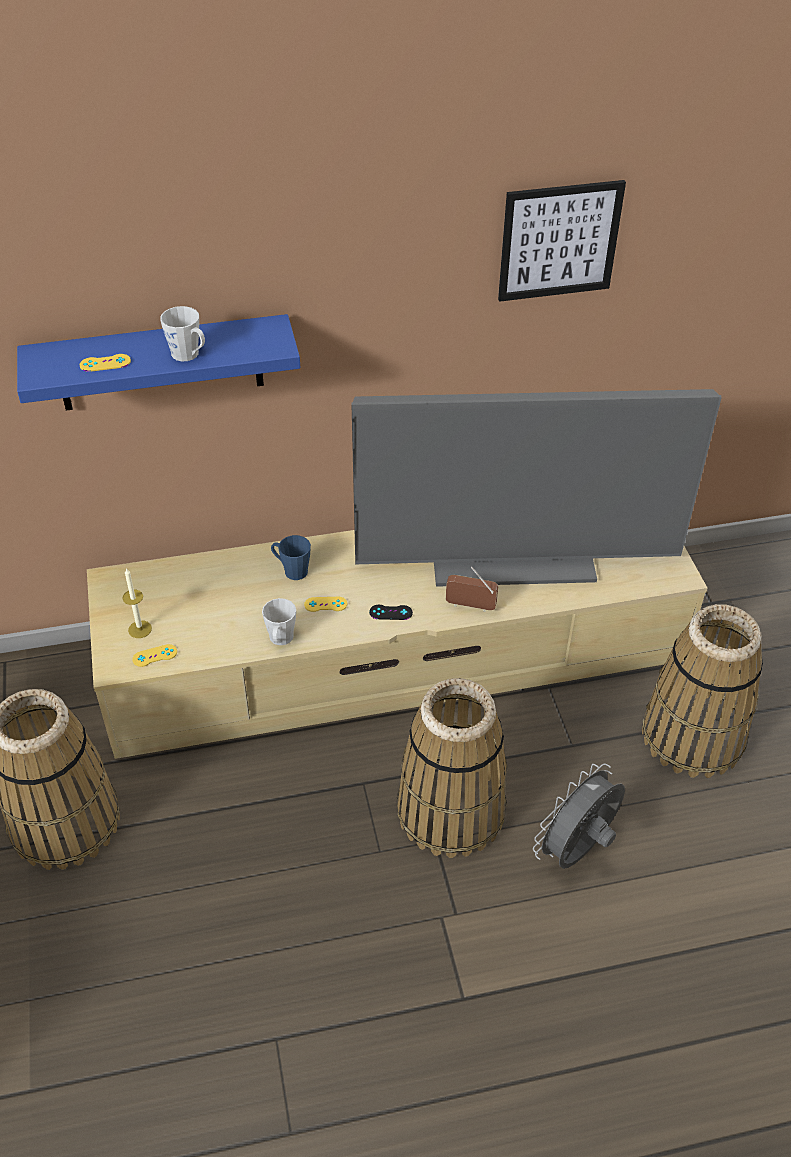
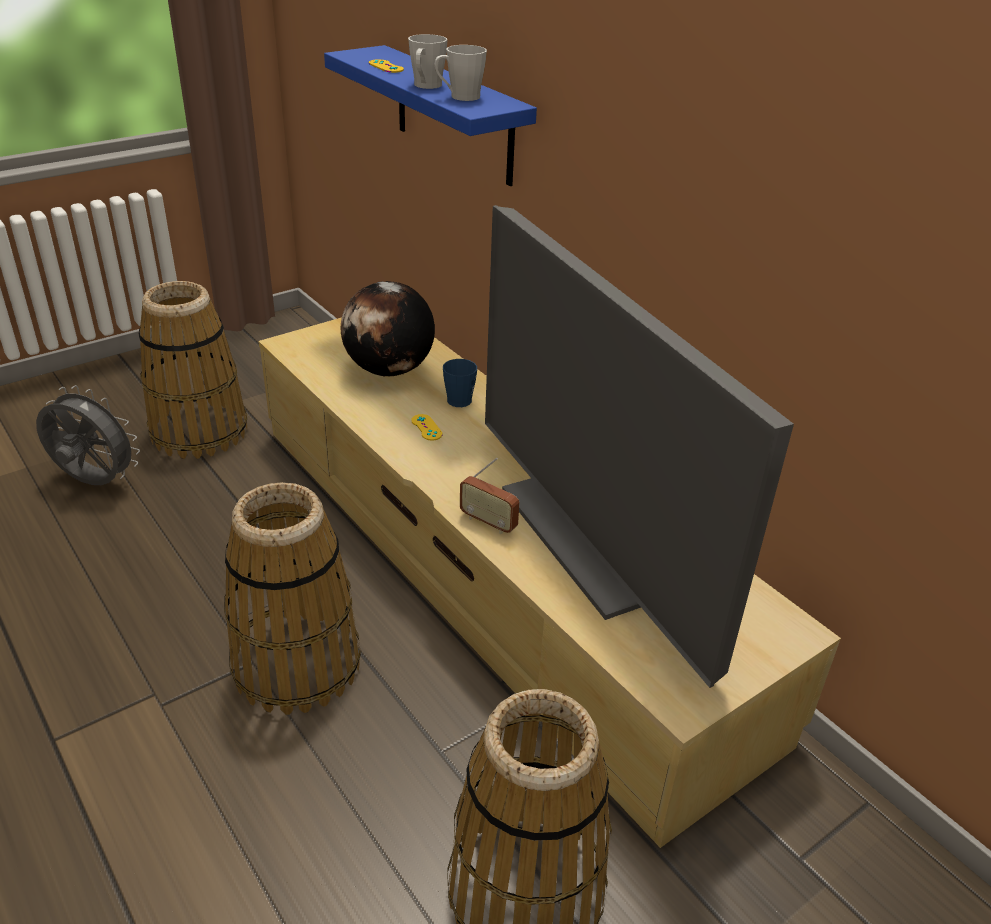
camera: 65 degrees right, 10 degrees down
(140, 629) = (334, 343): candle -> none
(155, 655) = (307, 357): yellow game controller -> none
(217, 603) = (389, 370): none -> globe
(280, 640) = (363, 414): grey mug -> grey mug (459, 97)
(390, 612) = (441, 469): black game controller -> none
(470, 606) = (488, 522): radio -> radio turned 135 degrees clockwise
(559, 241) = (794, 139): picture -> none
(577, 851) = (278, 797): grey fan -> grey fan (94, 483)

